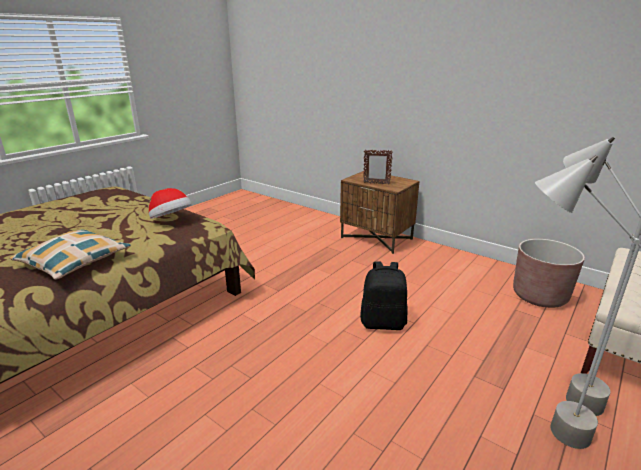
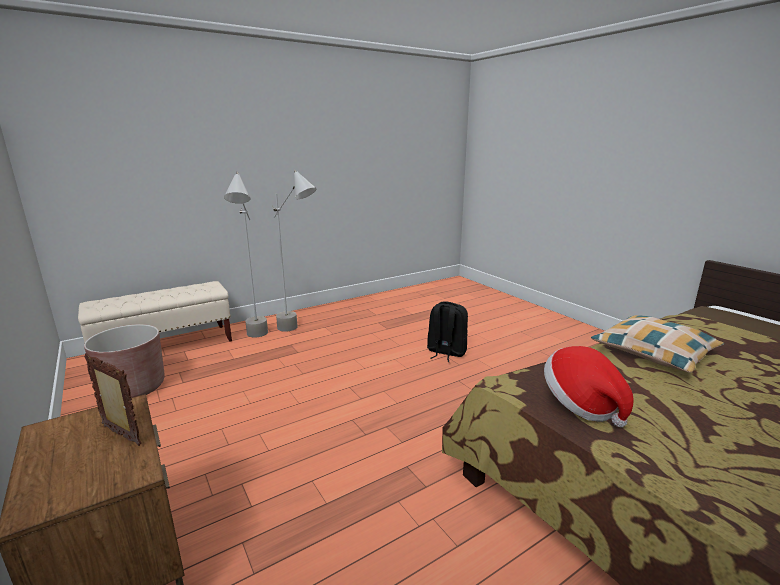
camera: 160 degrees left, 5 degrees down
(383, 323) = (317, 397): black backpack -> black backpack (446, 352)

